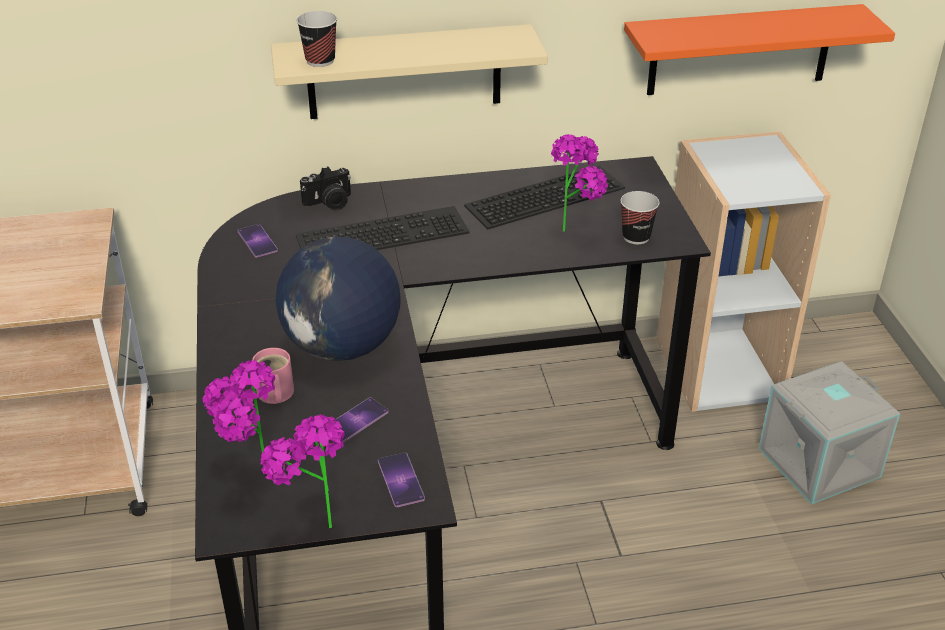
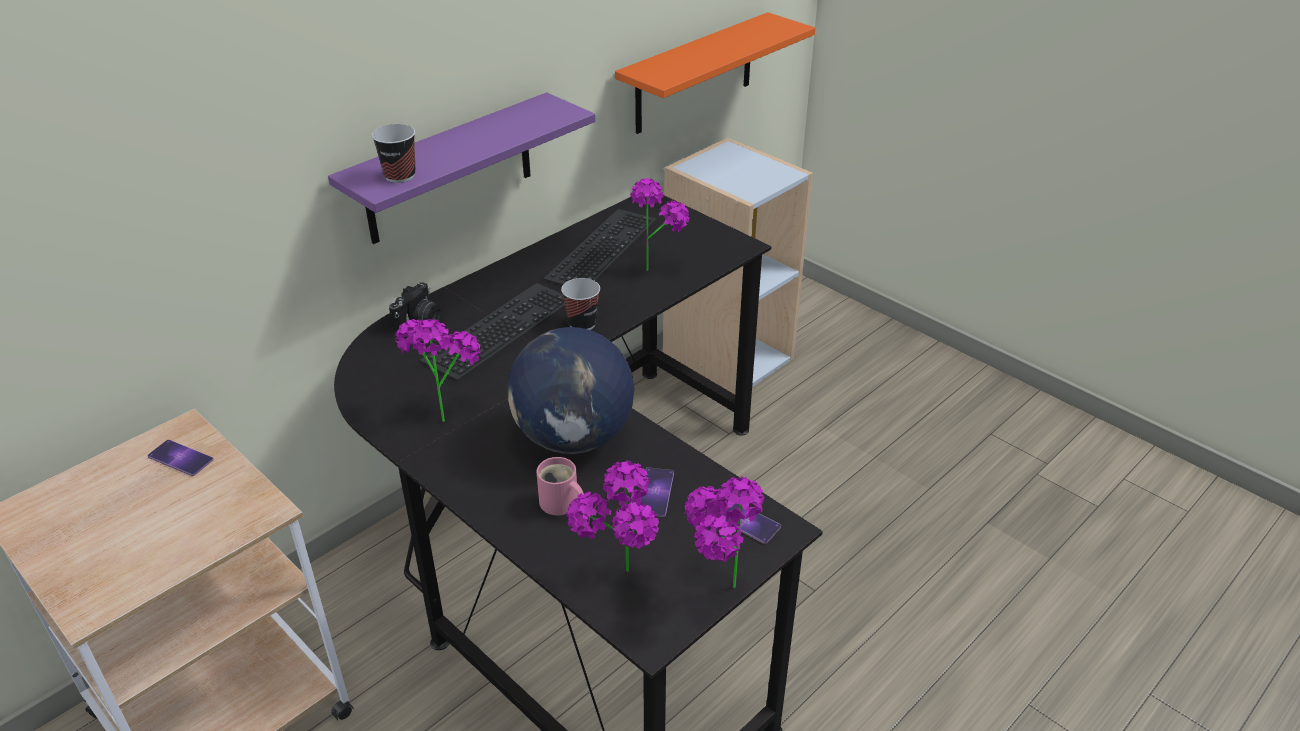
camera: 35 degrees left, 0 degrees up
(257, 241) = (388, 381): phone -> phone (180, 458)
(271, 282) = (444, 411): none -> potted plant
(404, 72) = (449, 170): beige shelf -> purple shelf
(636, 237) = (706, 254): cup -> cup (582, 324)
(819, 464) = (855, 395): grey storage box -> none

